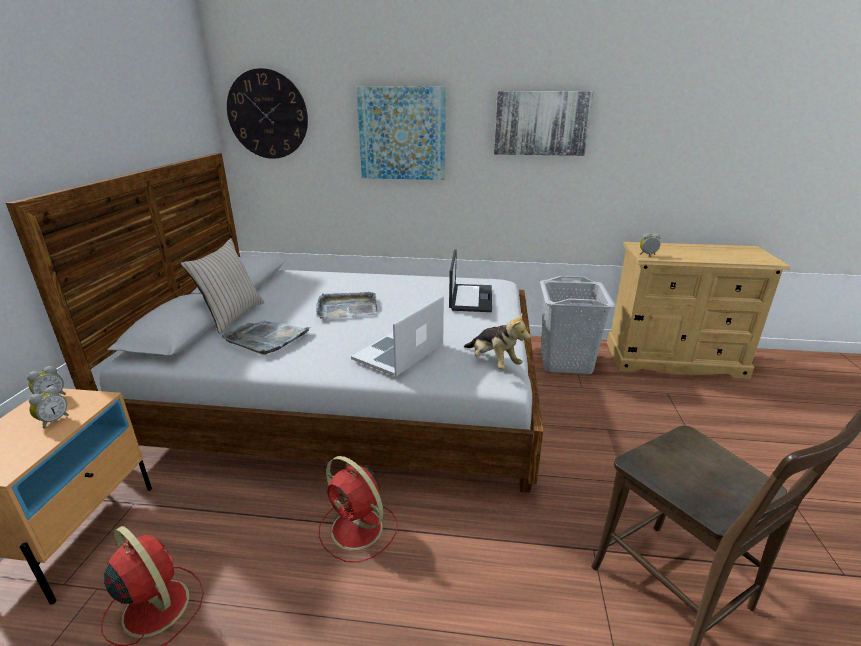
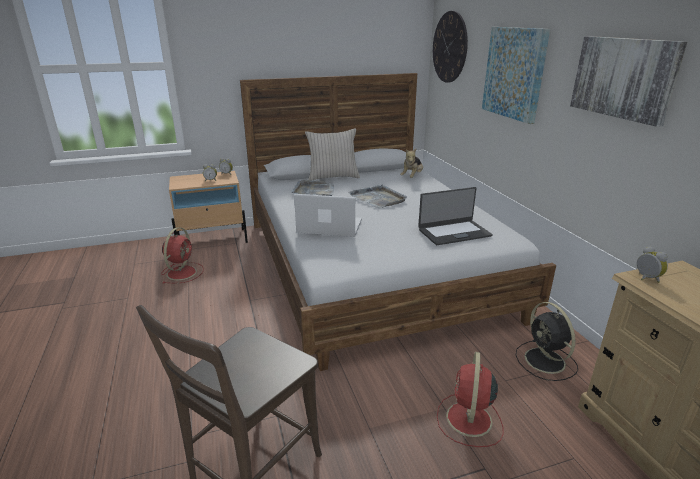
camera: 65 degrees right, 0 degrees up
(358, 530) = (248, 309): red fan -> red fan (469, 420)
(493, 362) = (346, 260): plush toy -> plush toy (412, 177)
(566, 362) = (546, 361): grey laundry basket -> black fan

